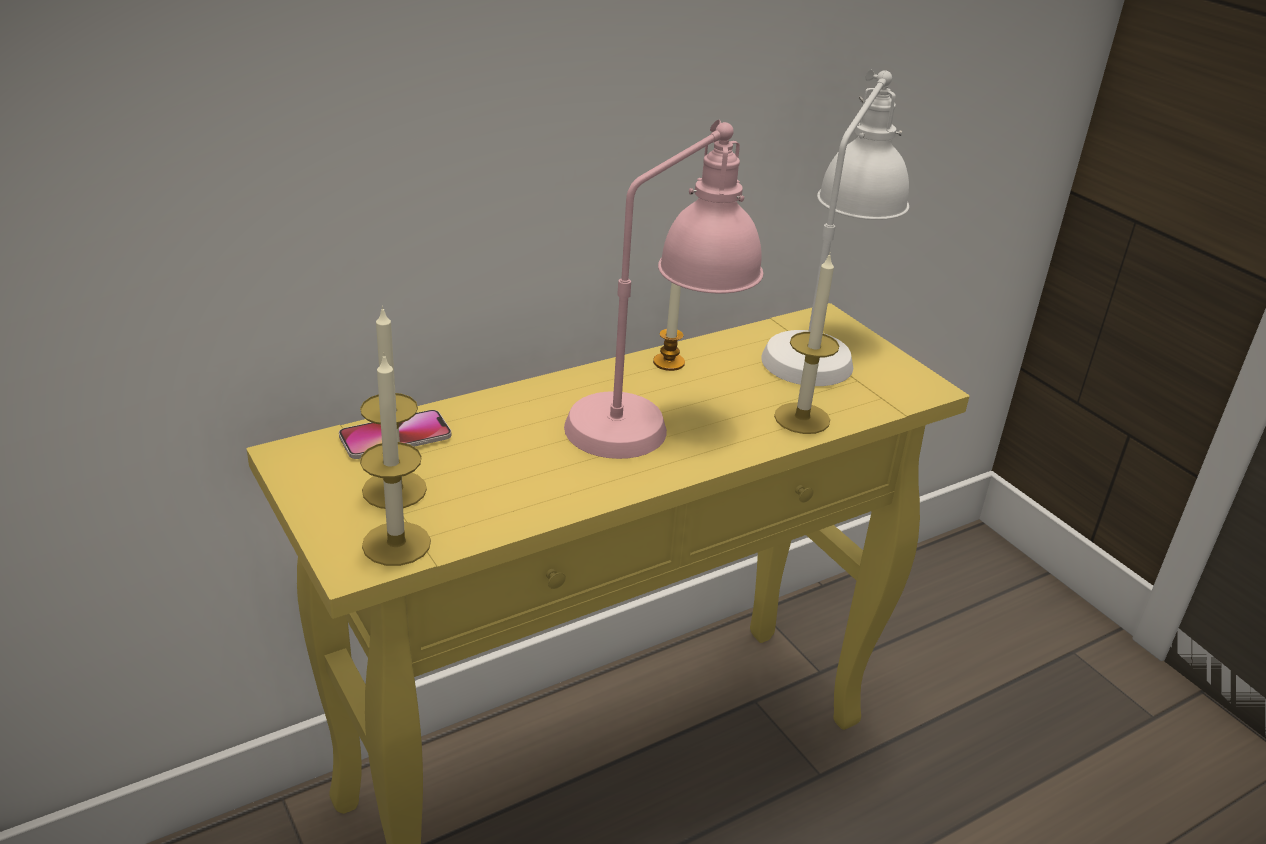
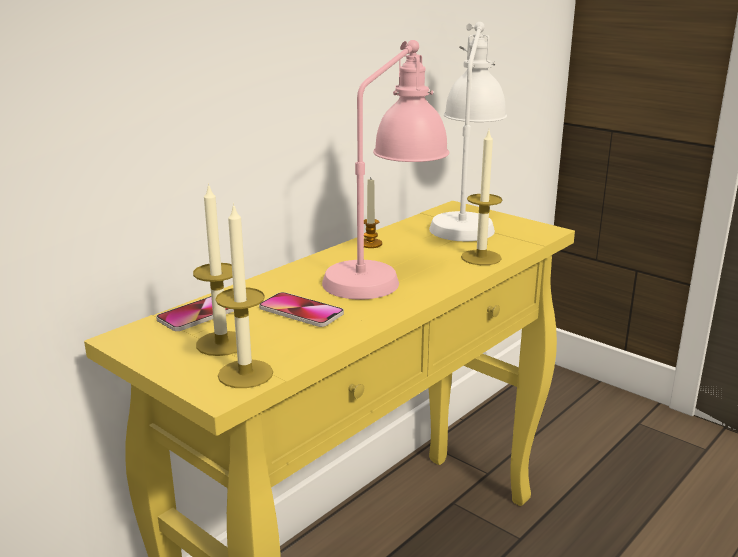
camera: 15 degrees left, 10 degrees down
(515, 460) = (301, 311): none -> phone

